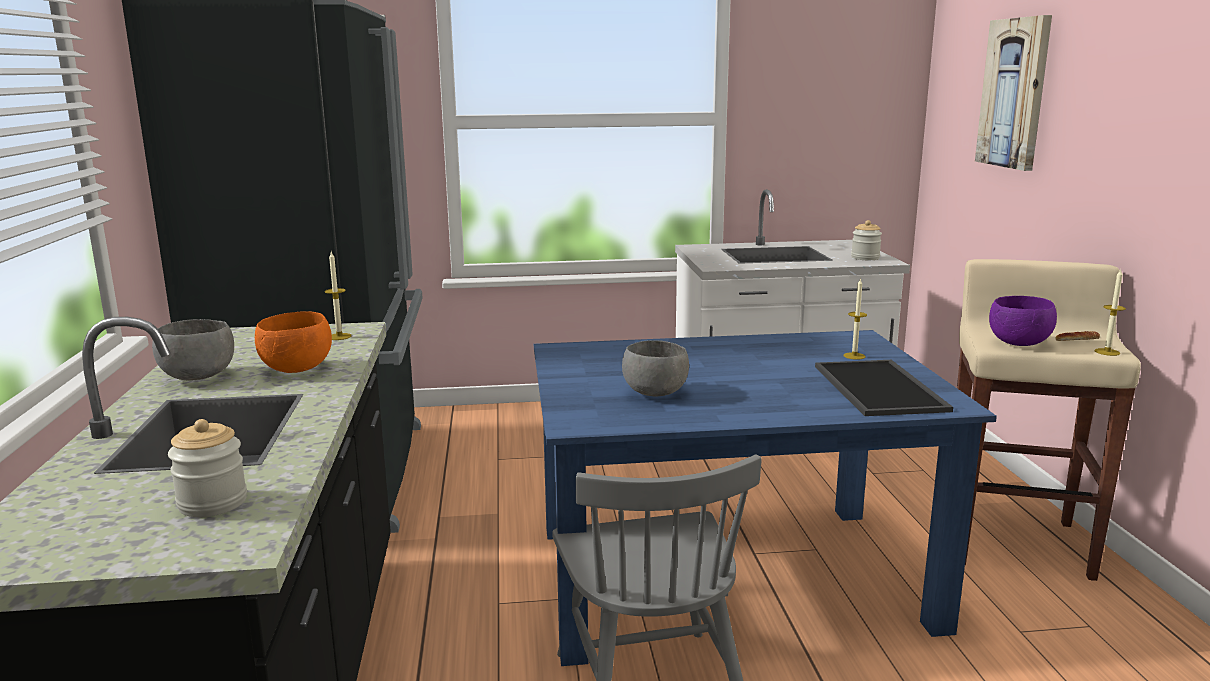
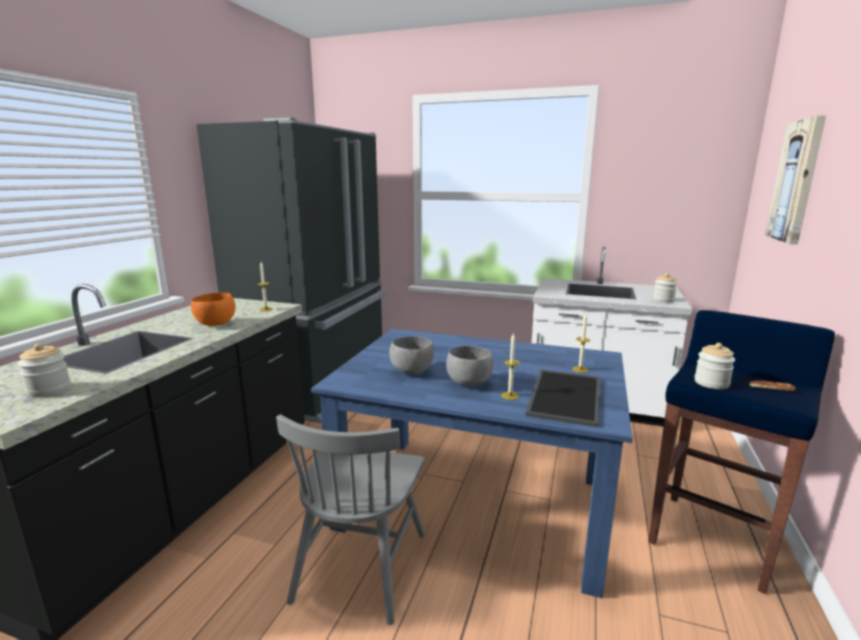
camera: 25 degrees right, 0 degrees up
(197, 377) = (171, 321): grey bowl -> grey bowl (468, 383)
(1015, 542) = (713, 538): beige stool -> blue stool
(1019, 344) = (711, 383): purple bowl -> jar
(1107, 352) = (788, 404): candle -> candle (510, 395)

